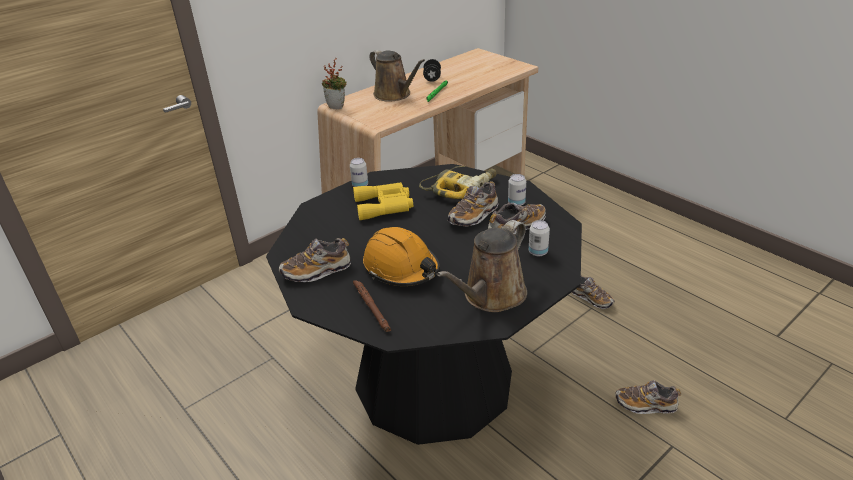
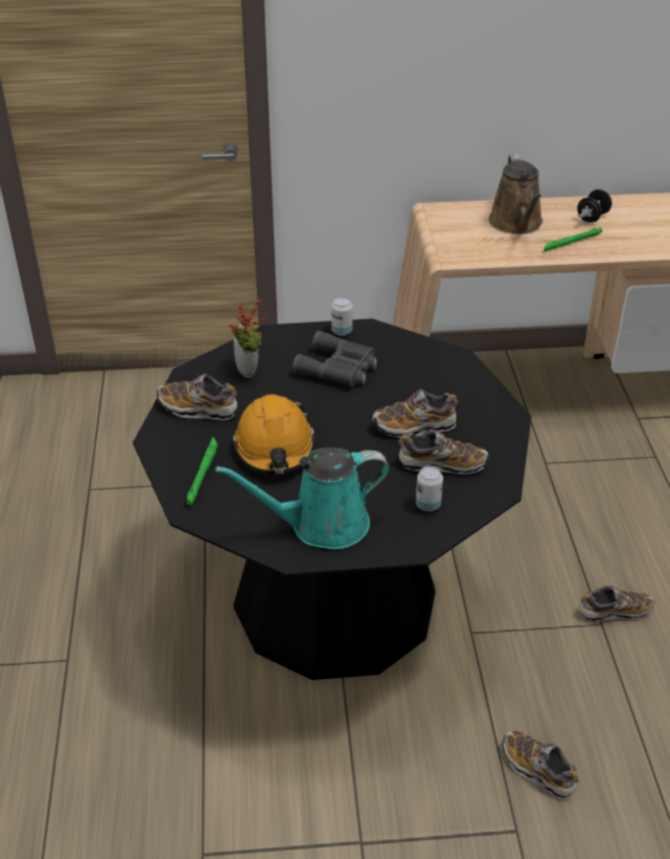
camera: 35 degrees right, 5 degrees up
(338, 107) = (433, 214): potted plant -> potted plant (250, 371)
(371, 308) = (202, 474): brown flashlight -> green flashlight
(385, 206) = (339, 368): yellow binoculars -> grey binoculars
(460, 187) = (442, 384): power drill -> none
(491, 296) = (321, 525): brown watering can -> turquoise watering can
(516, 203) = (479, 436): can -> none
(590, 298) = (614, 611): shoe -> shoe turned 90 degrees counterclockwise

